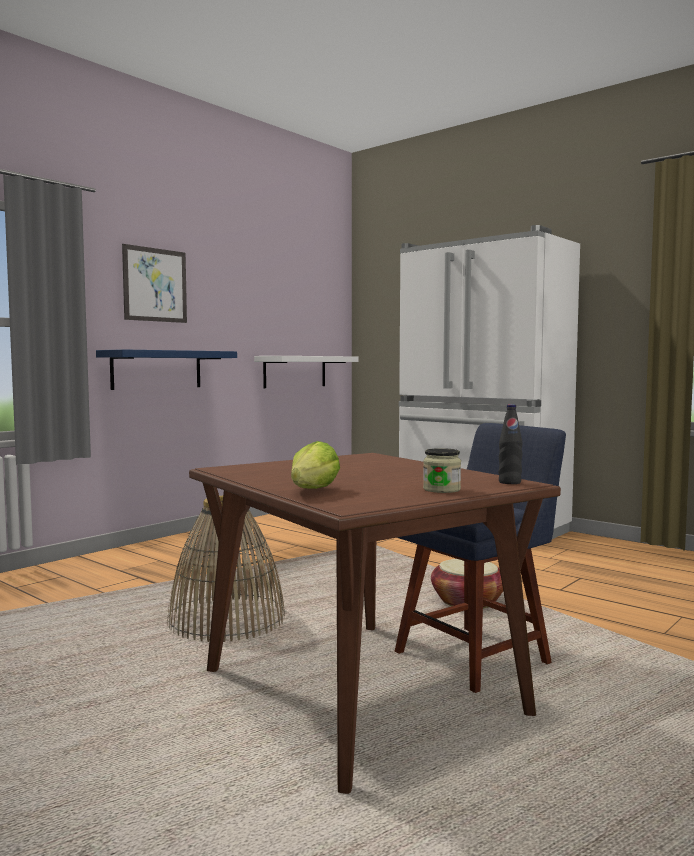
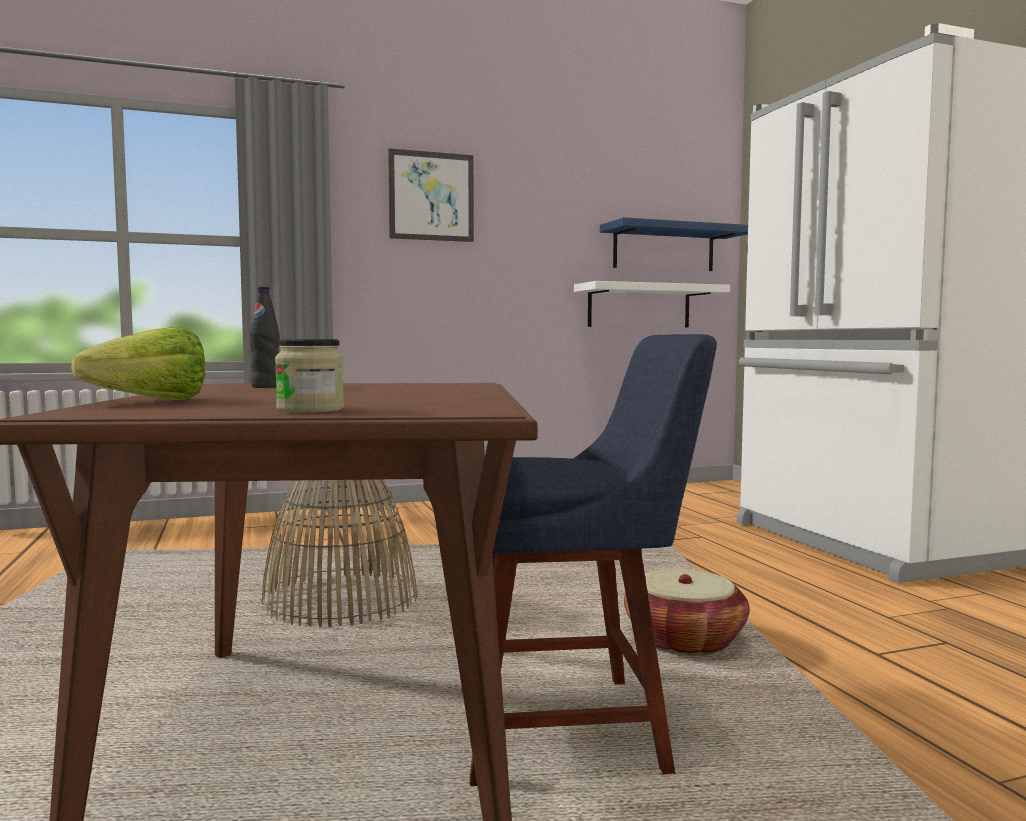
camera: 30 degrees right, 0 degrees up
(157, 369) = (432, 298): blue shelf -> blue shelf (663, 249)
(509, 482) = (465, 410): black bottle -> black bottle (266, 387)

